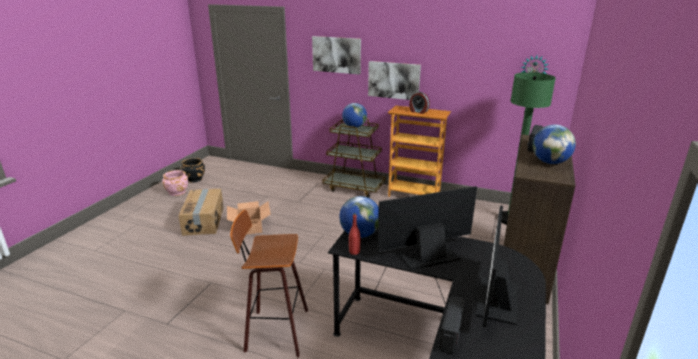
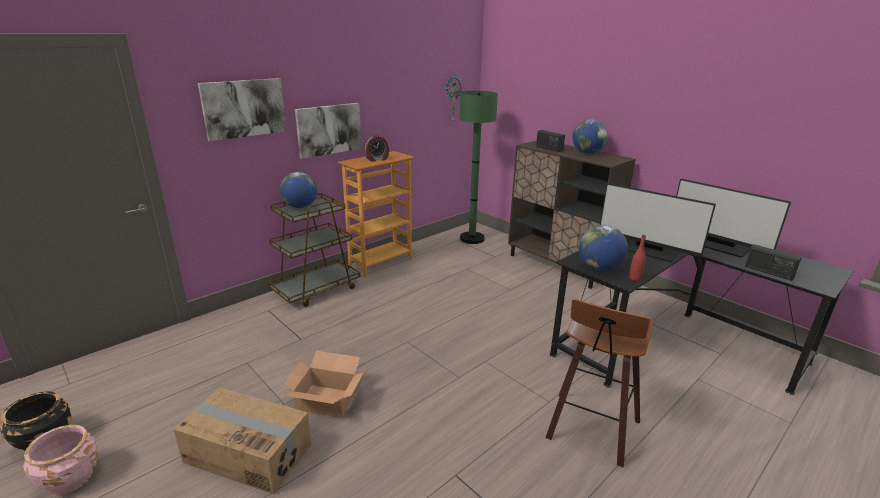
camera: 65 degrees left, 0 degrees up
(427, 255) = (647, 250): monitor -> monitor turned 60 degrees counterclockwise

